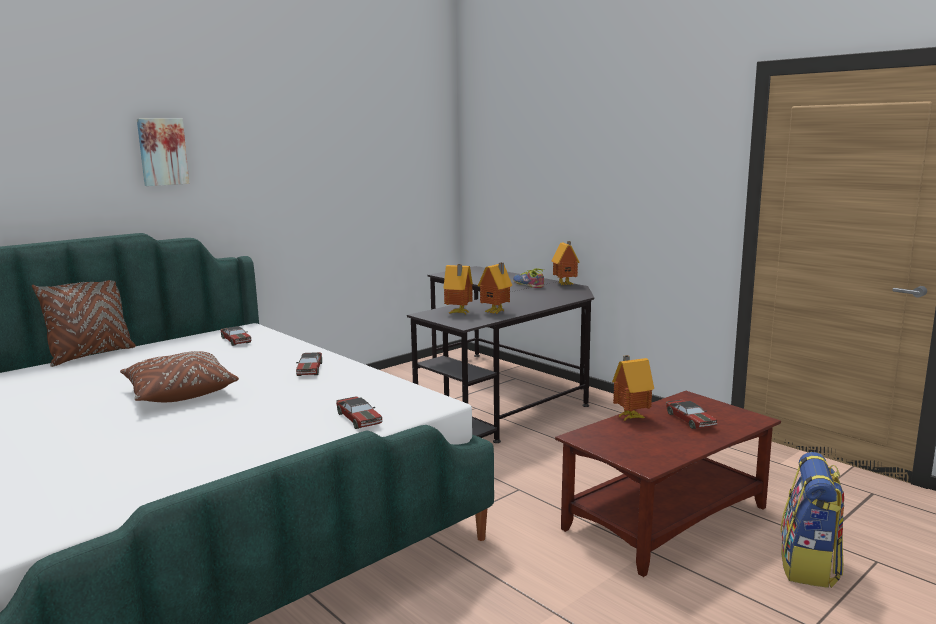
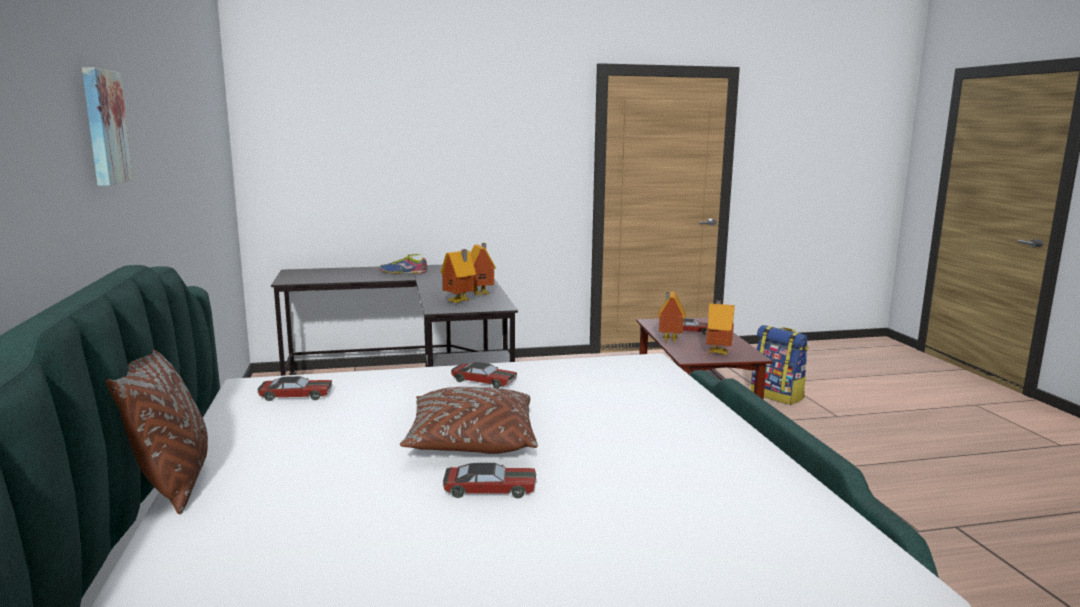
camera: 60 degrees left, 0 degrees up
(359, 419) = (658, 386): toy car -> toy car (490, 489)
(566, 284) = (431, 266): toy house -> toy house (718, 353)

